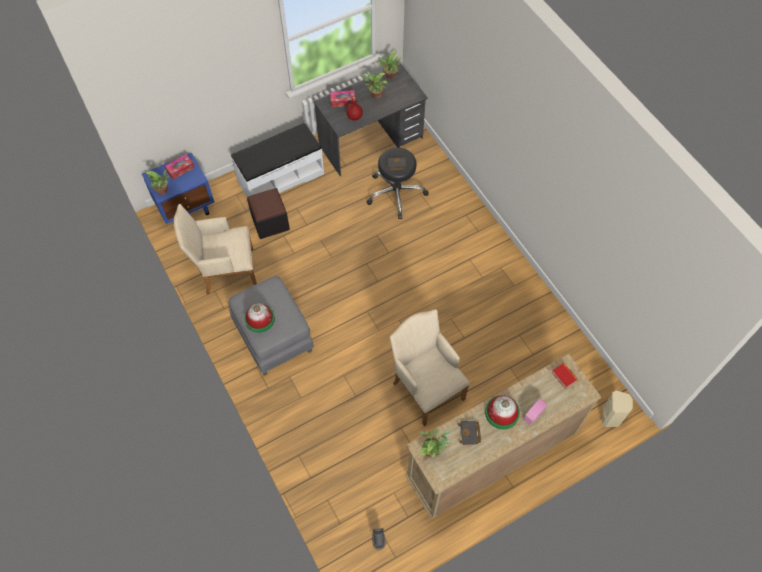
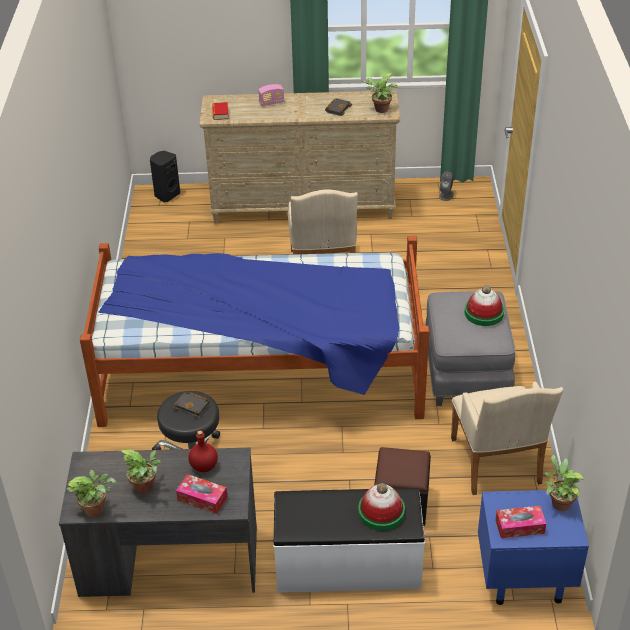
camera: 150 degrees left, 20 degrees down
(225, 271) = (497, 465): beige armchair -> beige armchair turned 60 degrees clockwise
(405, 274) = (262, 373): none -> bed
(502, 413) = (298, 111): hat -> hat (381, 512)
(611, 417) = (166, 195): beige speaker -> black speaker

